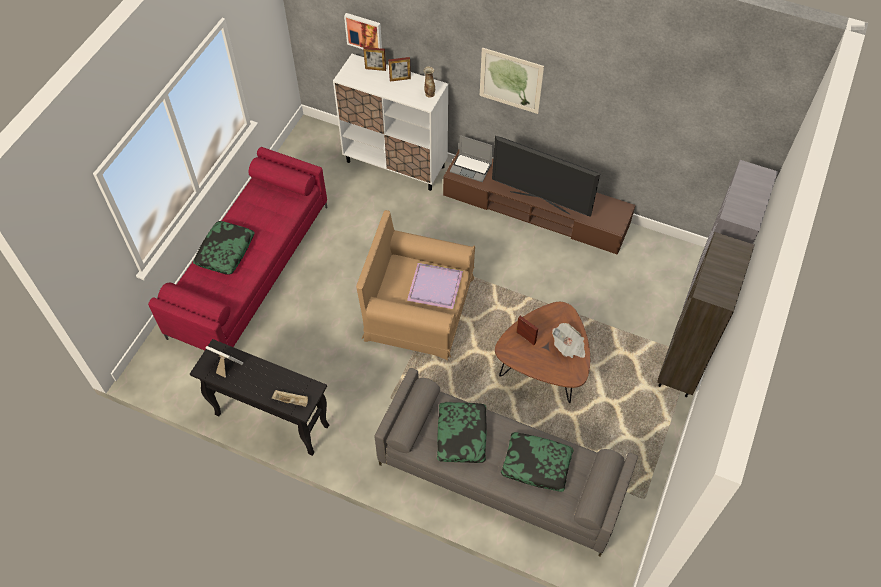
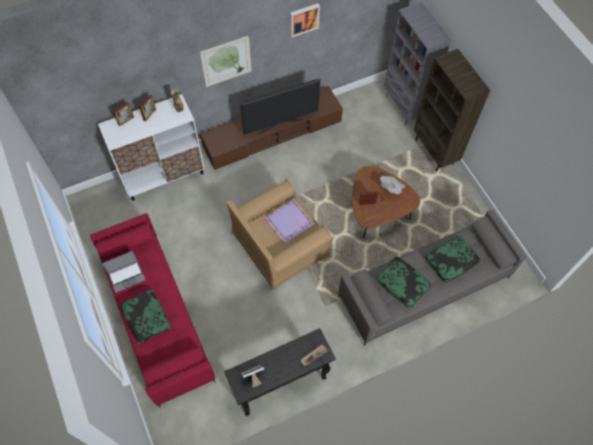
camera: 50 degrees left, 5 degrees up
(364, 32) = (102, 101): picture -> picture (303, 19)
(471, 168) = (221, 138): laptop -> laptop (127, 276)

